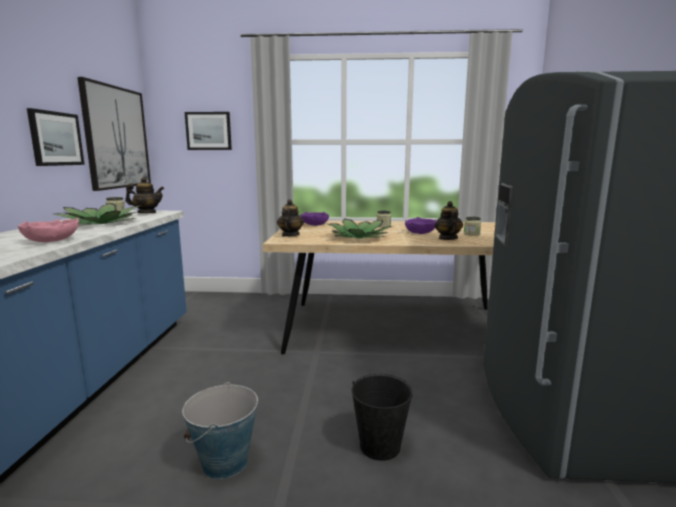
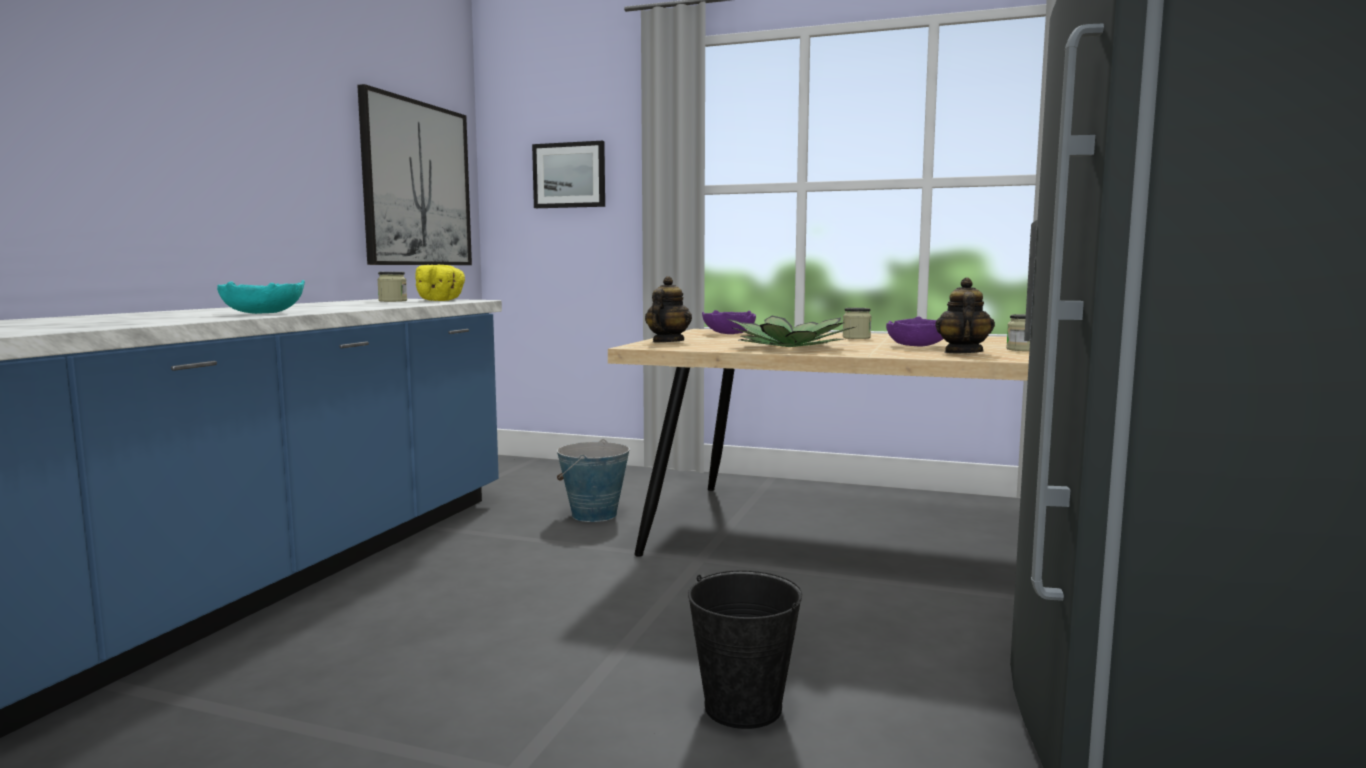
camera: 15 degrees right, 5 degrees down
(51, 241) = (262, 313): pink bowl -> turquoise bowl
(56, 138) = (313, 177): picture -> none
(101, 224) = (356, 305): potted plant -> none
(147, 213) = (441, 300): teapot -> yellow bowl
(225, 462) = (464, 691): bucket -> bucket (594, 515)

